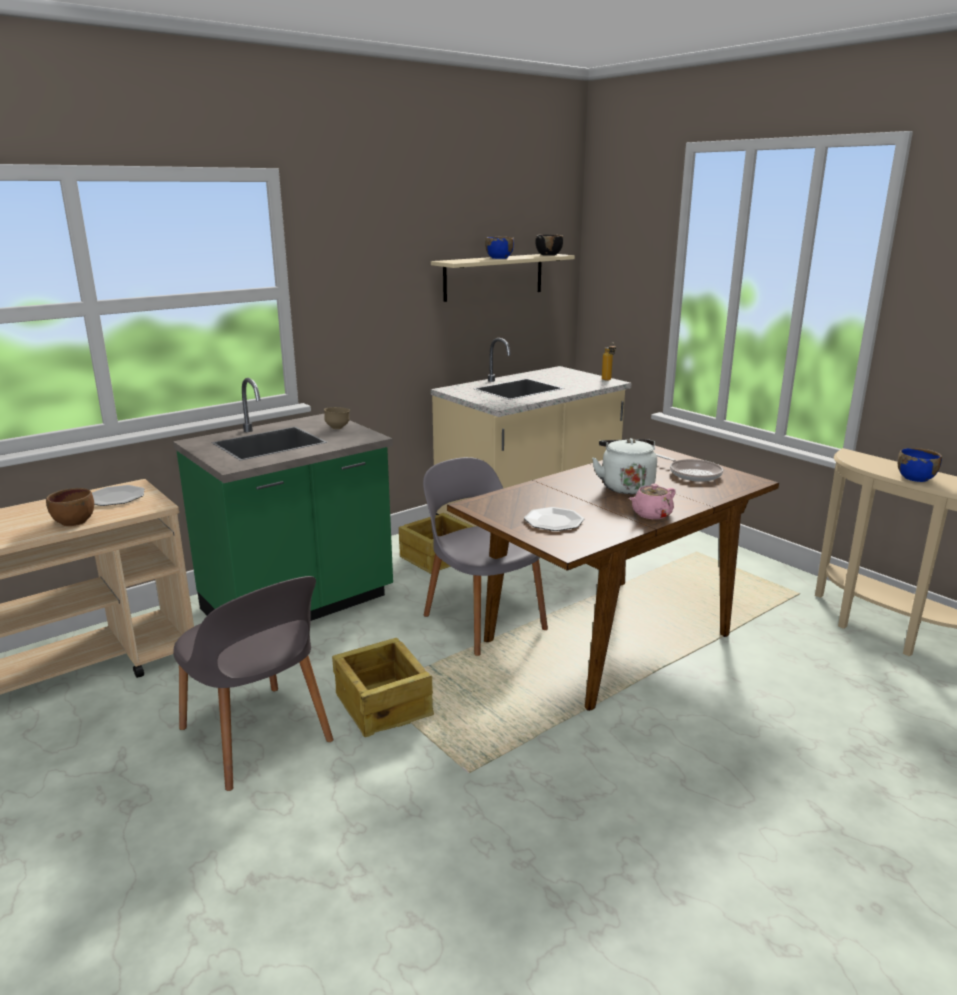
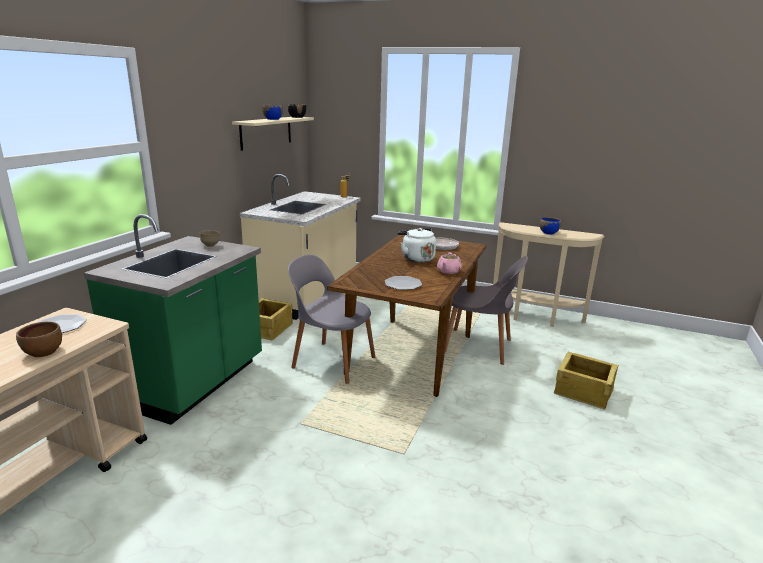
camera: 30 degrees left, 0 degrees up
(256, 737) = (246, 481): grey chair -> grey chair (480, 347)
(384, 704) = (315, 430): crate -> crate (583, 391)

